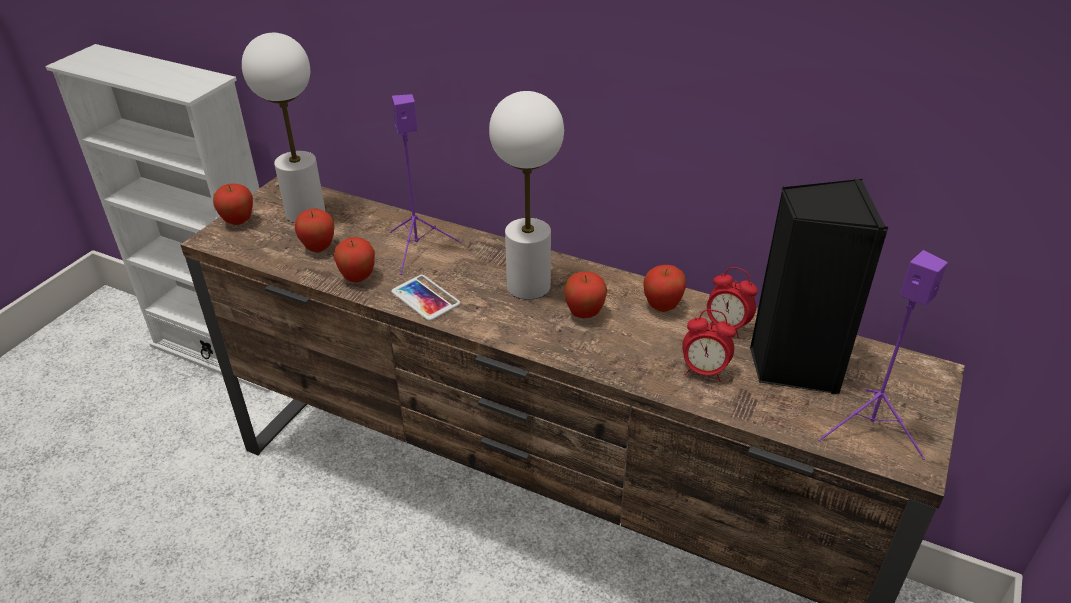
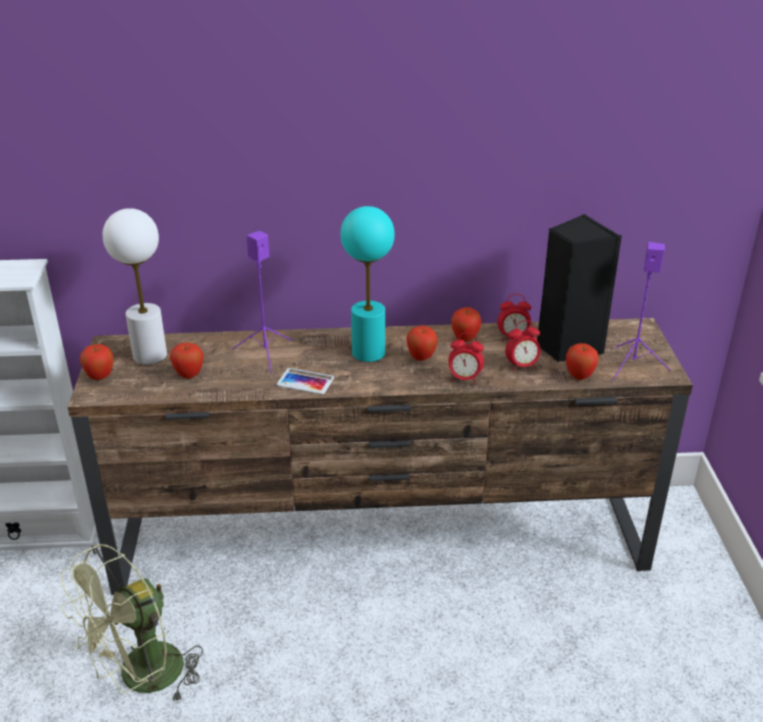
camera: 30 degrees left, 5 degrees down
(204, 554) = (141, 679): none -> green fan
(358, 278) = (242, 385): apple -> apple (579, 376)
(528, 286) = (368, 353): white table lamp -> turquoise table lamp
(612, 362) = (464, 379): none -> alarm clock

